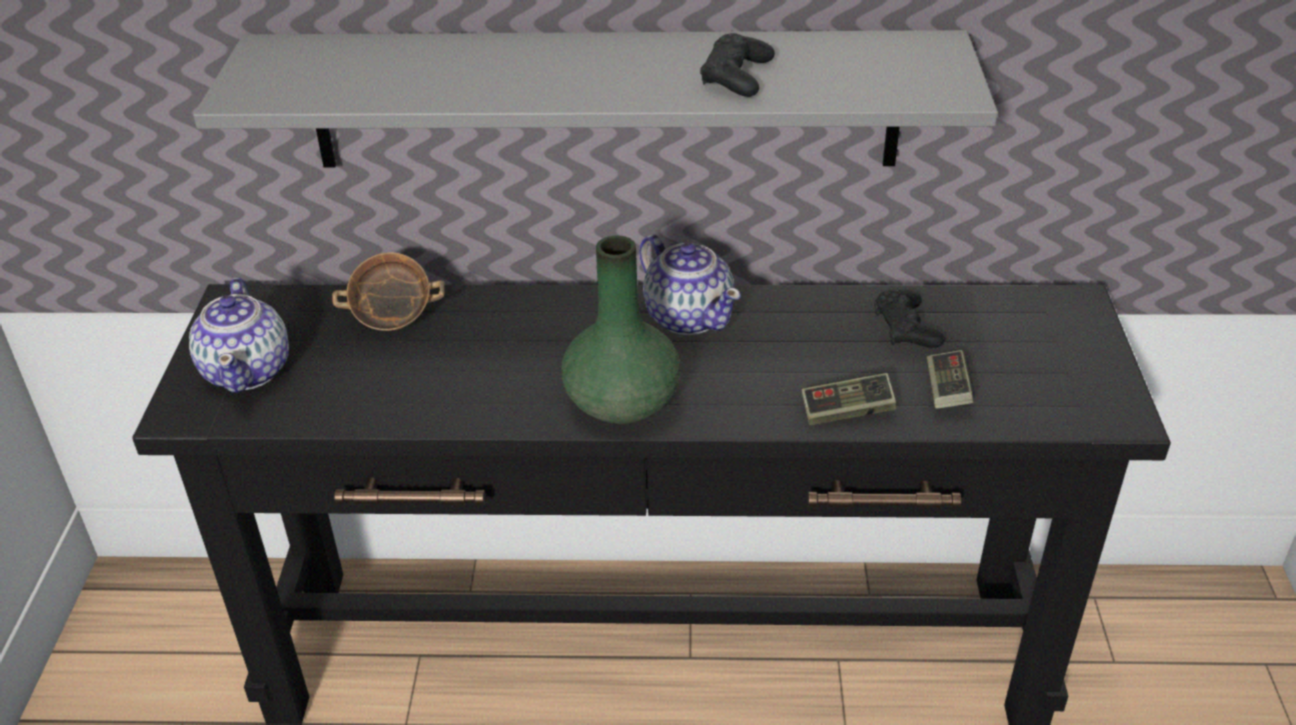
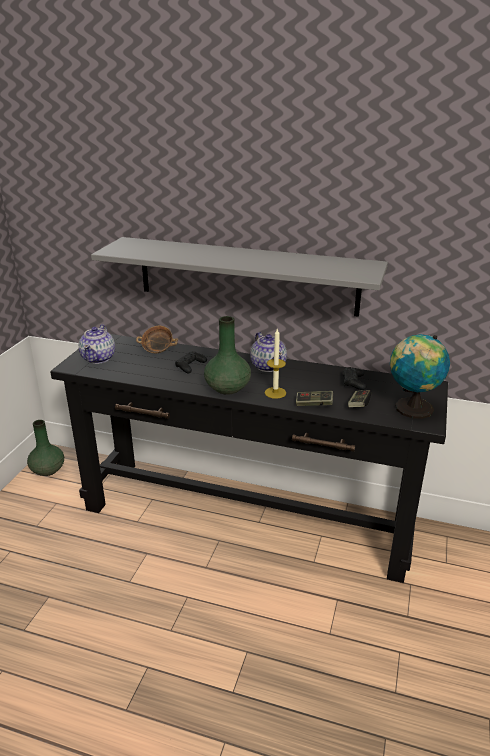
camera: 15 degrees right, 10 degrees down
(124, 634) = (48, 470): none -> green vase
(736, 76) = (286, 264): black game controller -> black game controller (190, 366)
(742, 395) = (275, 393): none -> candle
(1066, 381) = (411, 409): none -> globe

